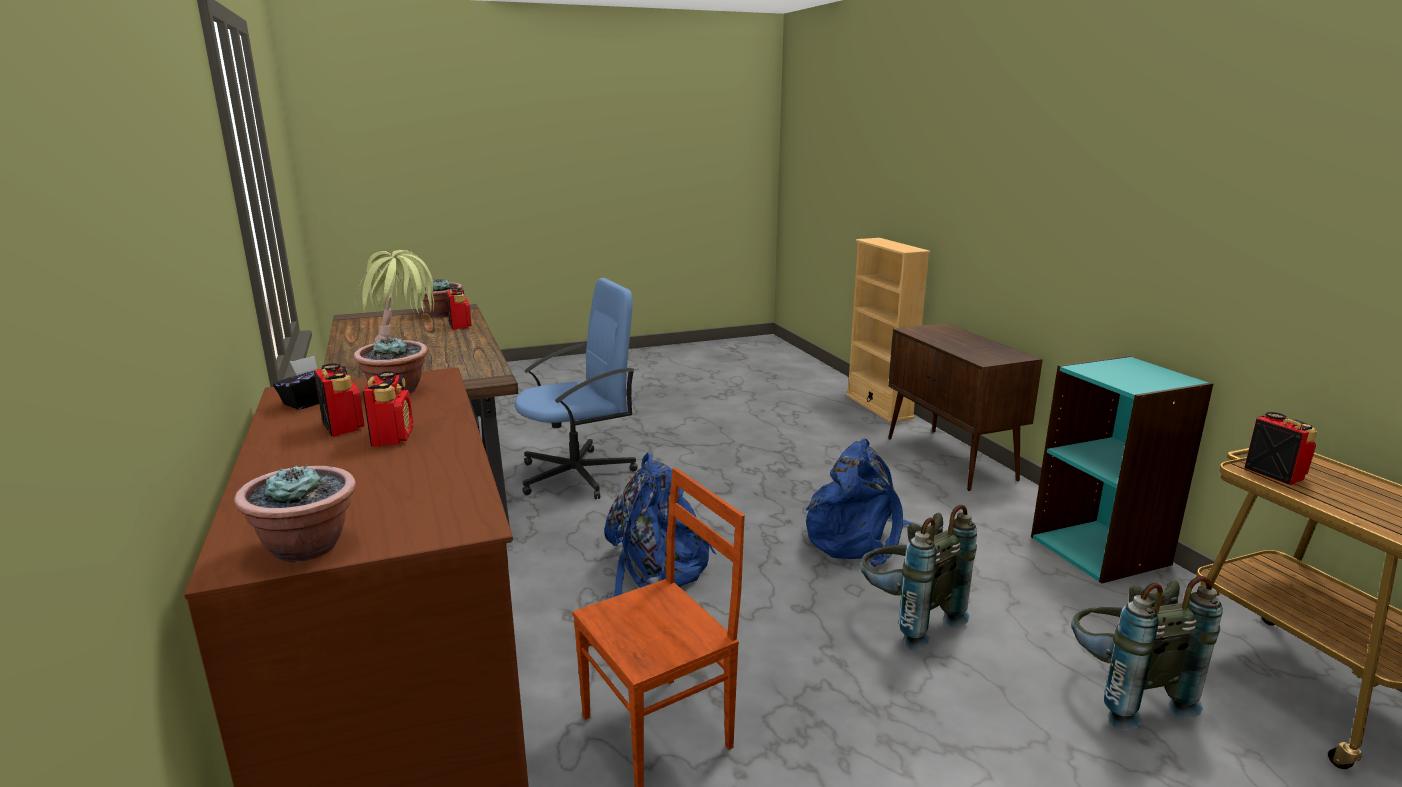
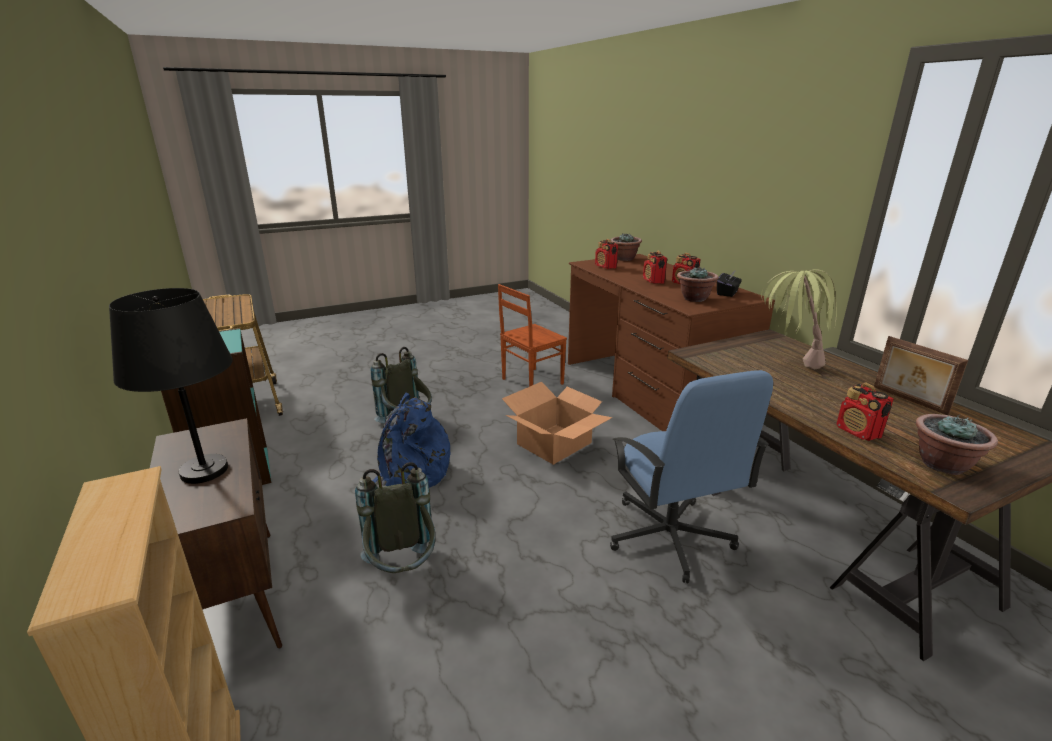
camera: 175 degrees right, 5 degrees up
(365, 338) = (908, 400): none -> picture frame
(578, 475) = (669, 537): blue office chair -> blue office chair turned 75 degrees counterclockwise
(655, 569) = (555, 444): blue backpack -> cardboard box
(958, 342) = (205, 471): none -> black table lamp
(1121, 693) = (329, 399): grey backpack -> grey backpack (403, 571)
(1274, 473) = (233, 320): radio -> radio (606, 267)

